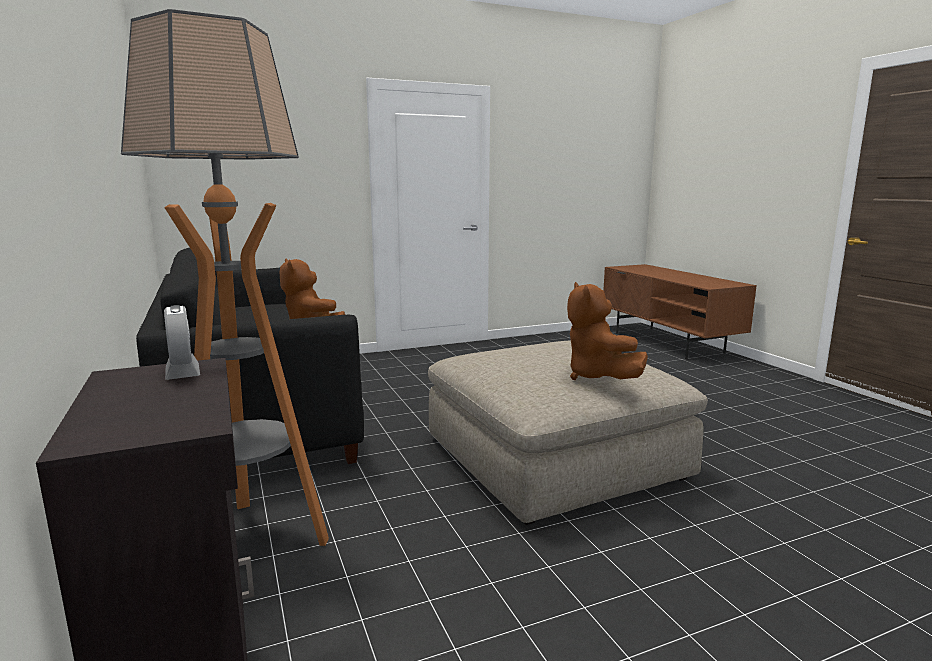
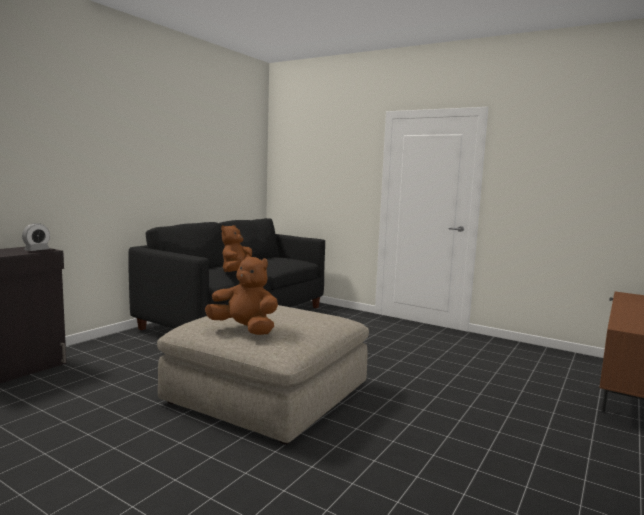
camera: 55 degrees right, 5 degrees down
(254, 540) = (111, 352): floor lamp -> none
(598, 377) = (244, 329): brown plush toy -> brown plush toy turned 75 degrees clockwise

